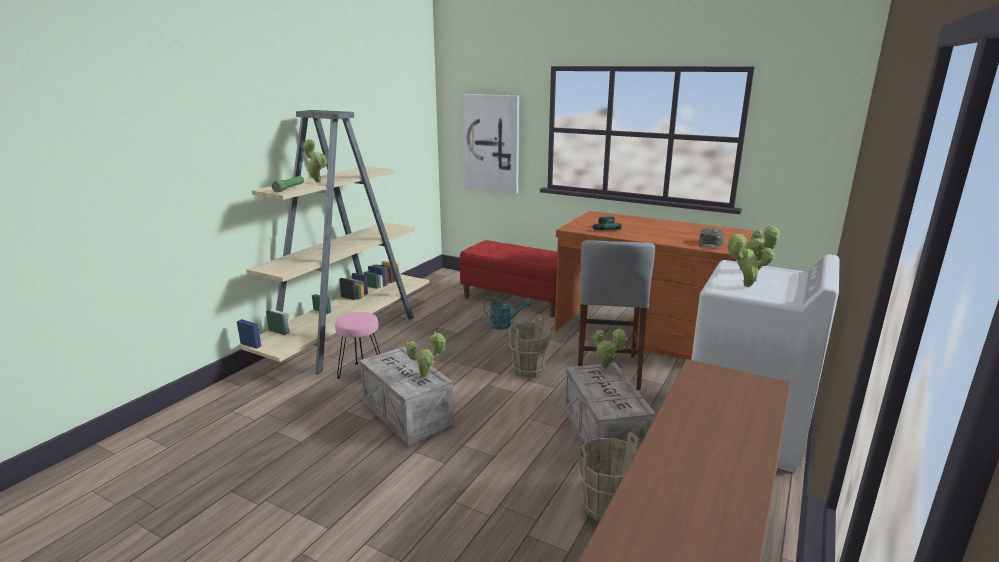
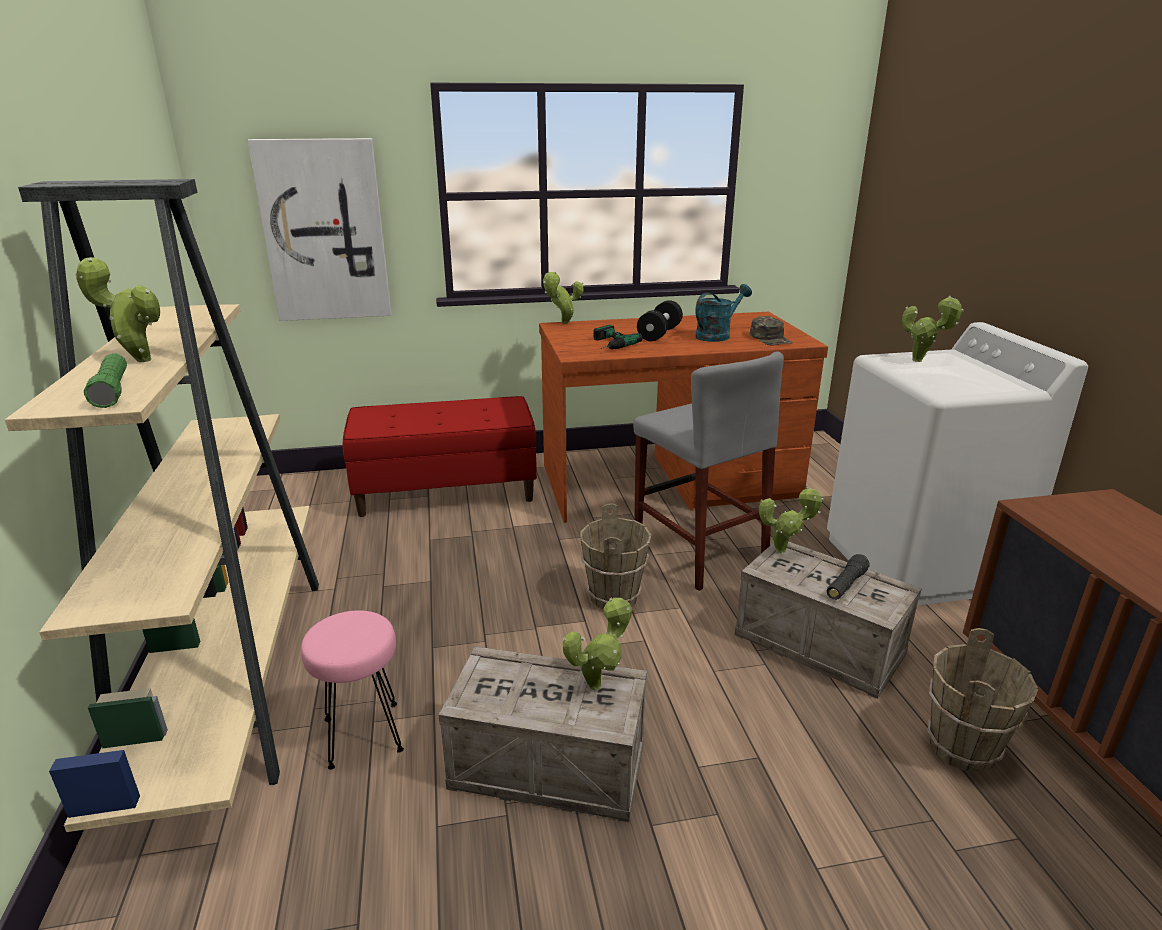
camera: 40 degrees left, 5 degrees up
(504, 325) = (483, 539): turquoise watering can -> turquoise watering can (717, 335)
(611, 394) = (846, 585): none -> black flashlight
(644, 228) = (659, 334): none -> black dumbbell
(744, 286) = (955, 383): potted plant -> potted plant (562, 323)

